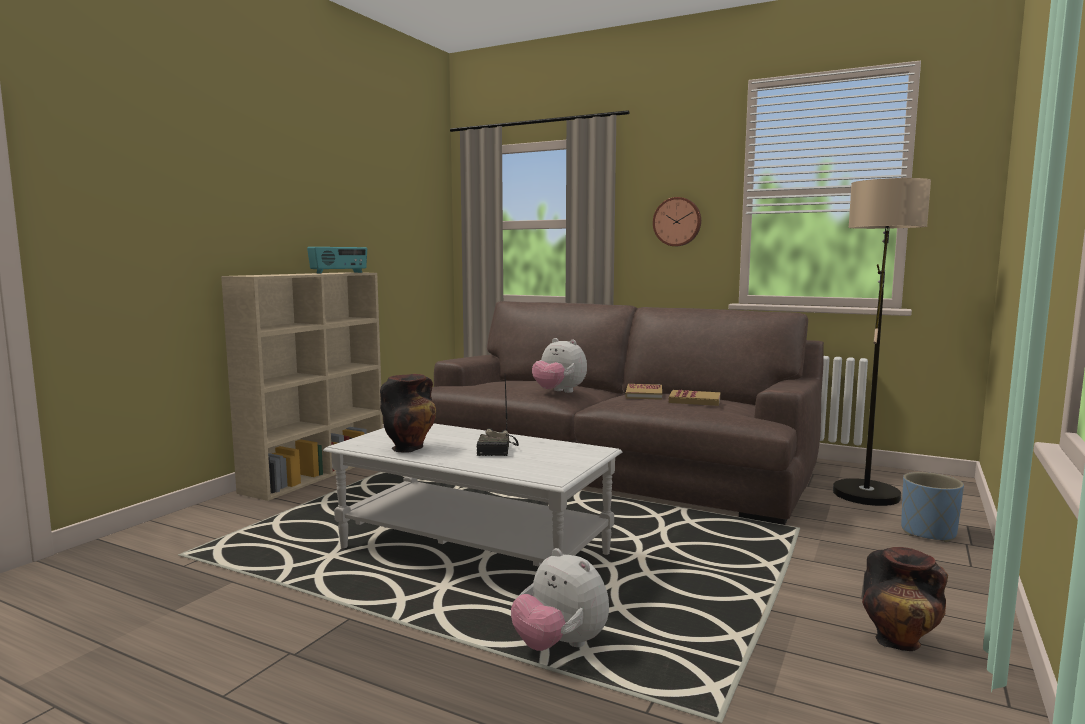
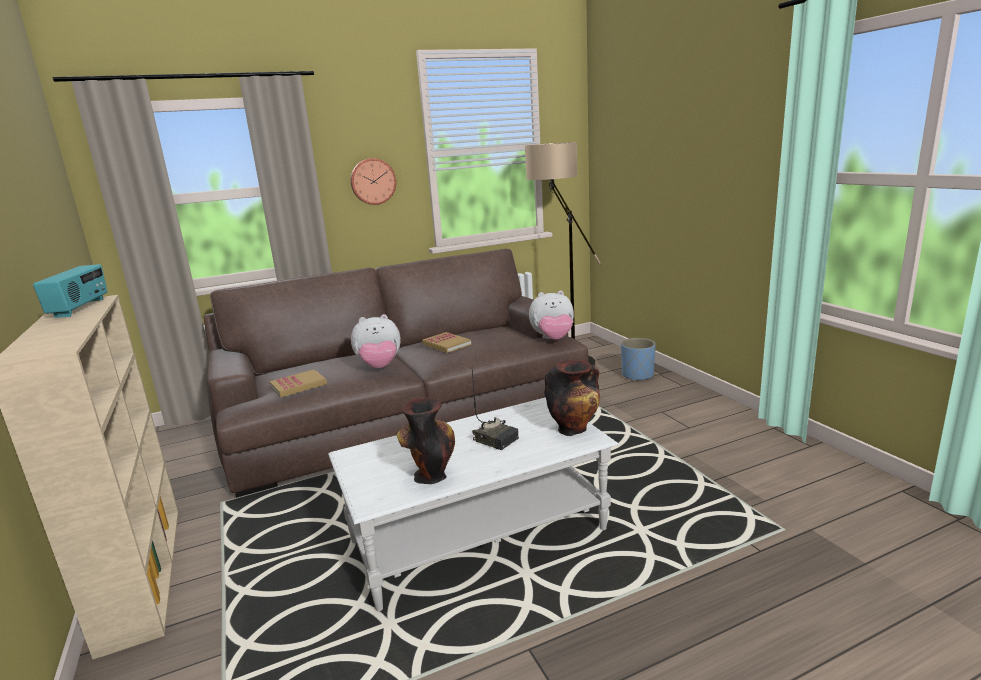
camera: 50 degrees left, 10 degrees up
(560, 645) = (662, 552): plush toy -> plush toy (553, 339)
(694, 400) = (491, 337): book -> book (298, 385)
(900, 642) = (740, 441): vase -> vase (574, 428)

